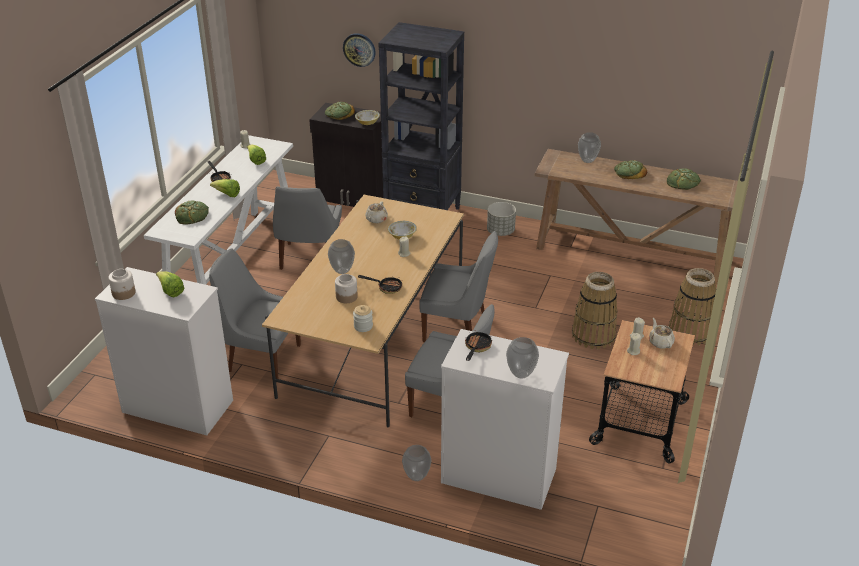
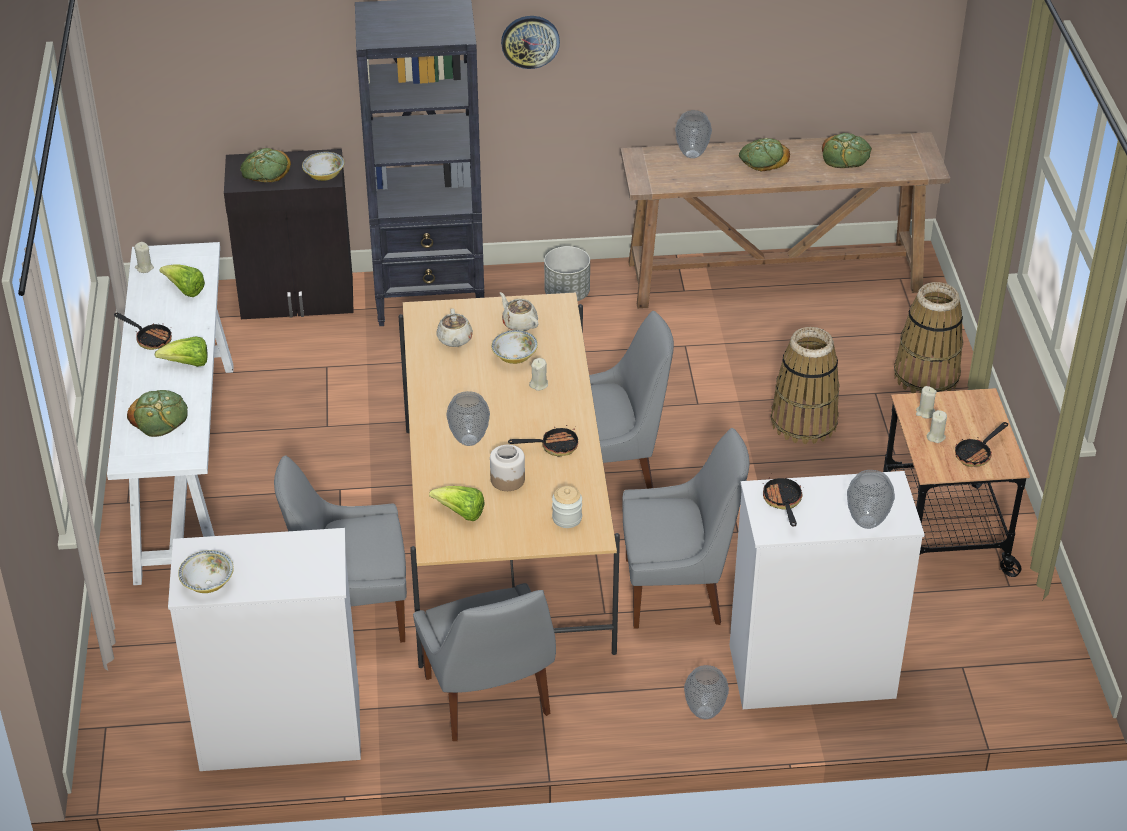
camera: 25 degrees left, 5 degrees up
(124, 293) = (208, 583): jar -> bowl
(170, 291) = (278, 557): lettuce -> lettuce (460, 513)
(309, 259) = (305, 426): grey chair -> grey chair (489, 699)
(359, 49) = (282, 57): wall clock -> wall clock (530, 41)
(653, 368) = (976, 454): none -> frying pan
(660, 342) = (960, 412): beige teapot -> beige teapot (519, 323)

